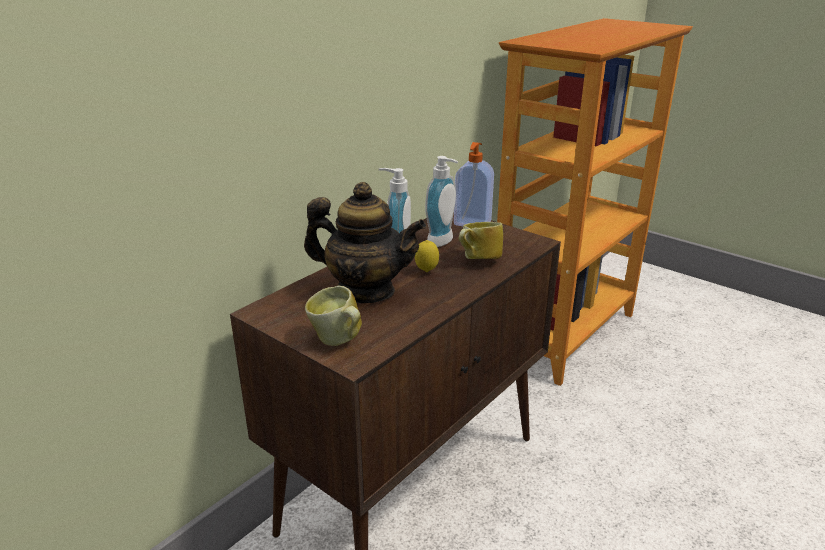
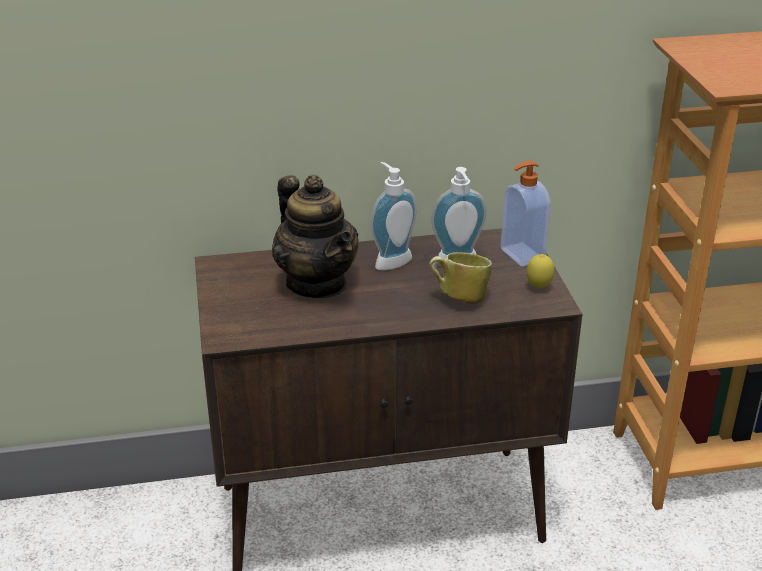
camera: 40 degrees right, 5 degrees up
(338, 341) = (234, 317): mug -> none
(426, 271) = (395, 288): lemon -> lemon (539, 288)

